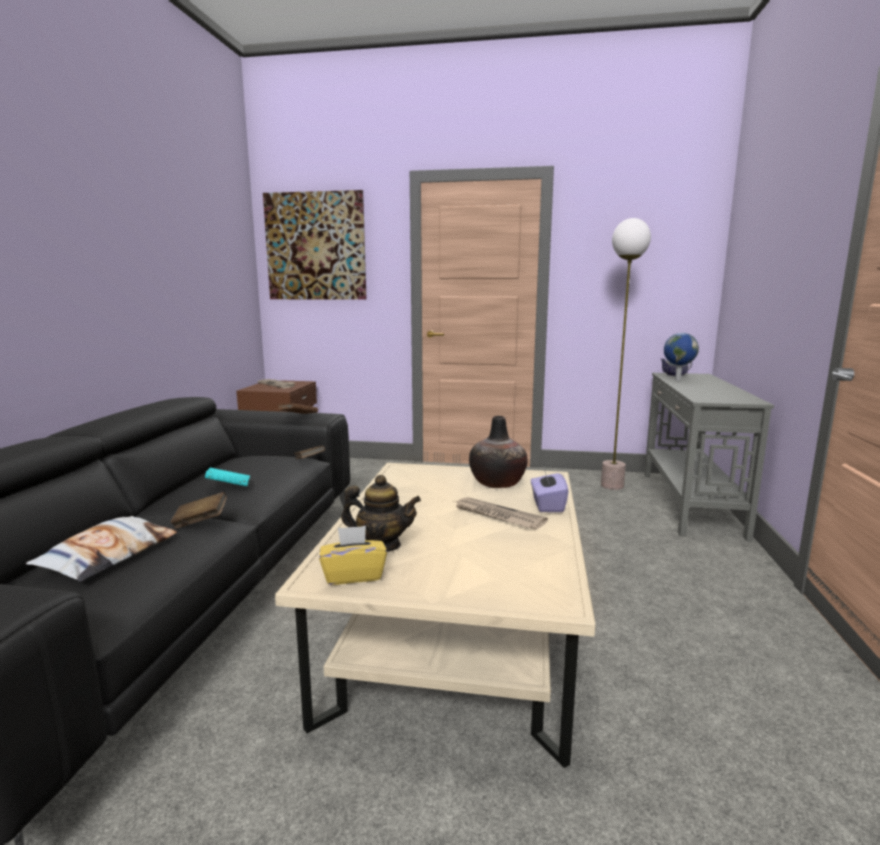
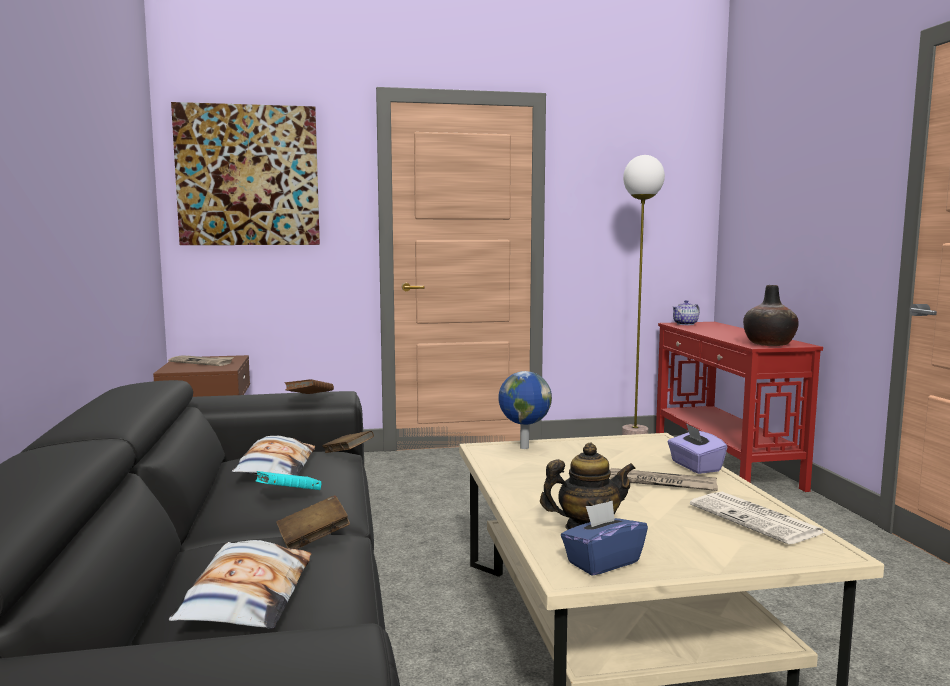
camera: 20 degrees left, 5 degrees down
(250, 465) = (275, 467): none -> pillow
(353, 575) = (602, 562): yellow tissue box -> blue tissue box
(497, 483) = (613, 451): vase -> vase (769, 344)
(533, 561) = (757, 519): none -> newspaper
(677, 379) = (696, 328): globe -> globe (523, 447)
(689, 503) = (724, 462): grey console table -> red console table

